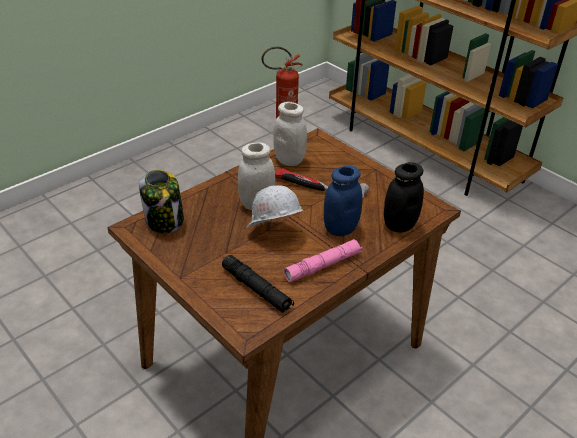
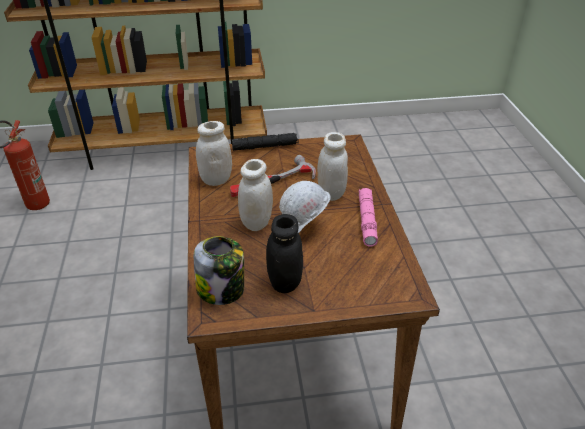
camera: 55 degrees left, 0 degrees up
(256, 289) = (366, 268): black flashlight -> black flashlight (265, 146)
(340, 228) = (331, 193): blue jar -> white jar
(399, 225) = (352, 165): black jar -> black jar (285, 282)

